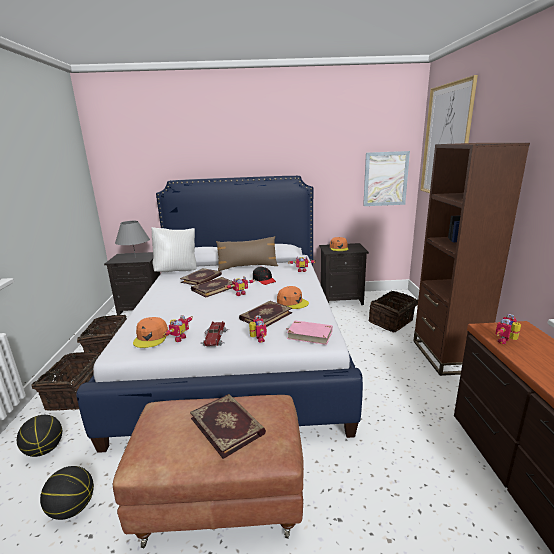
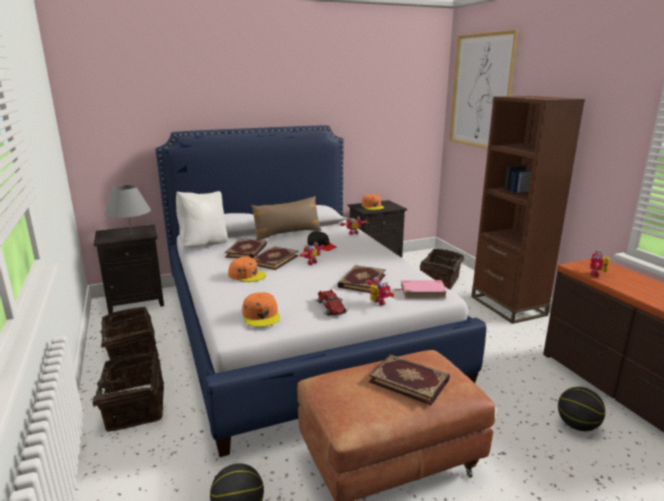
camera: 20 degrees left, 0 degrees up
(44, 450) = (149, 470): basketball -> basketball (577, 426)
(178, 338) = (292, 313): toy robot -> none
(292, 302) = (375, 265): orange cap -> orange cap (247, 275)
(385, 179) = (413, 129): picture -> none

